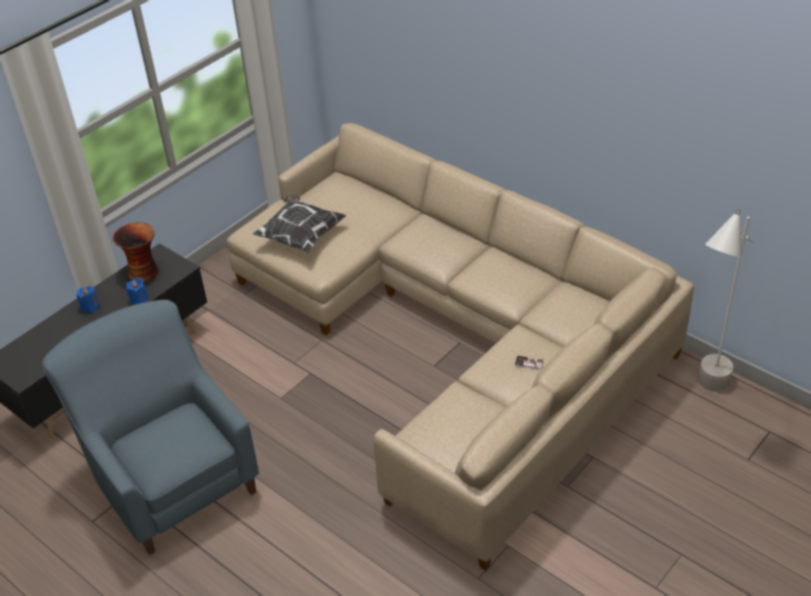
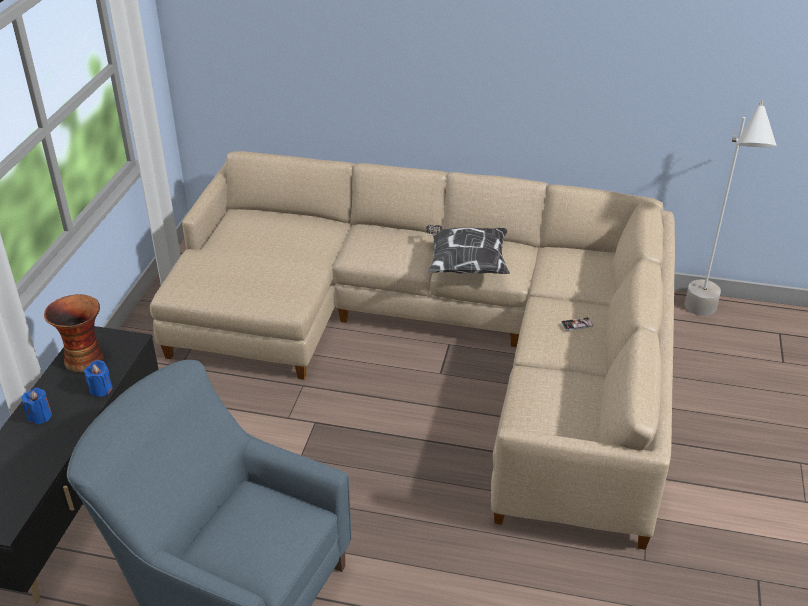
camera: 30 degrees left, 5 degrees down
(301, 236) = (241, 276): pillow -> pillow (465, 264)

